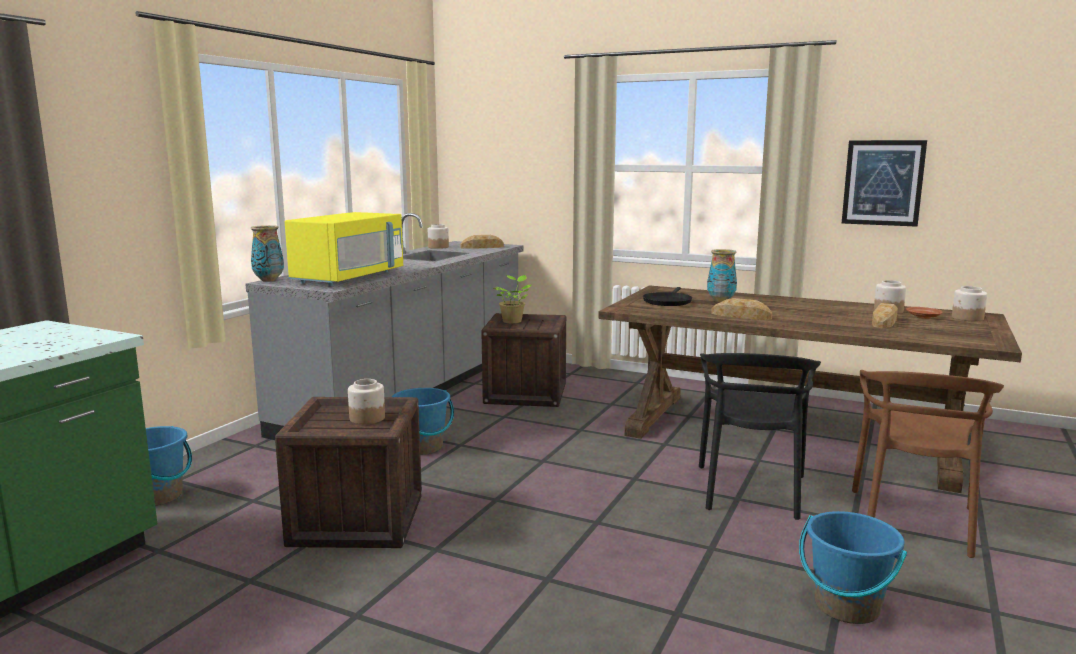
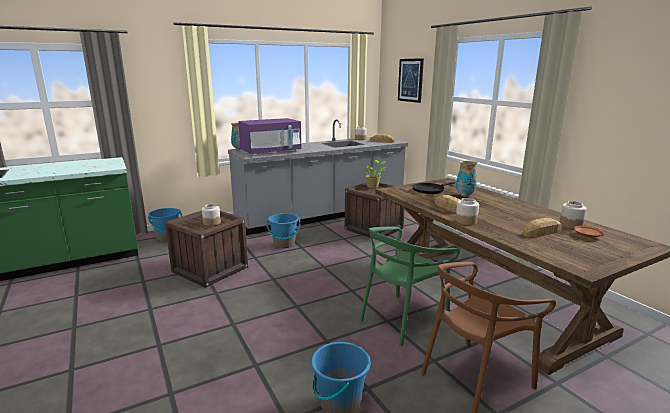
camera: 35 degrees right, 5 degrees up
(349, 278) = (271, 152): yellow microwave -> purple microwave
(751, 491) = (402, 319): black chair -> green chair
(883, 183) = (621, 123): picture -> picture (410, 80)
(967, 318) = (626, 244): jar -> jar (465, 221)

